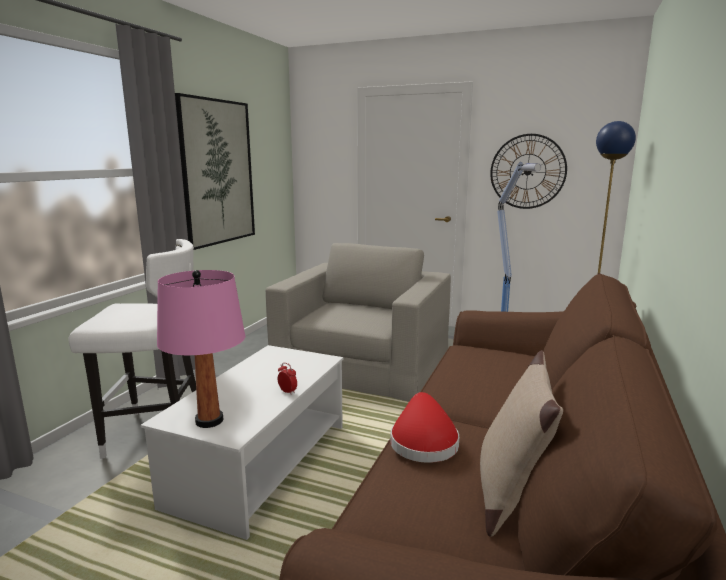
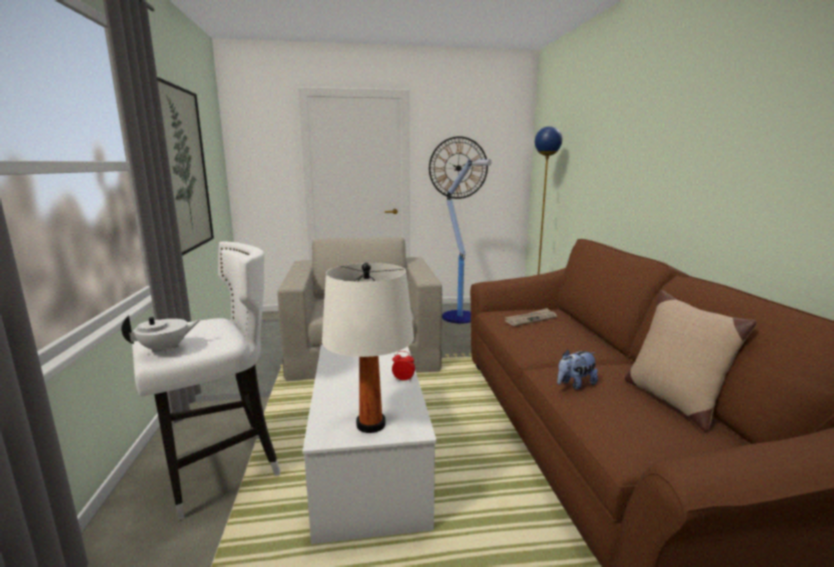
camera: 30 degrees left, 0 degrees up
(101, 321) = (165, 349): none -> white teapot
(209, 420) = (370, 424): pink table lamp -> white table lamp
(423, 441) = (575, 384): red hat -> plush toy
(492, 362) = (530, 319): none -> newspaper

